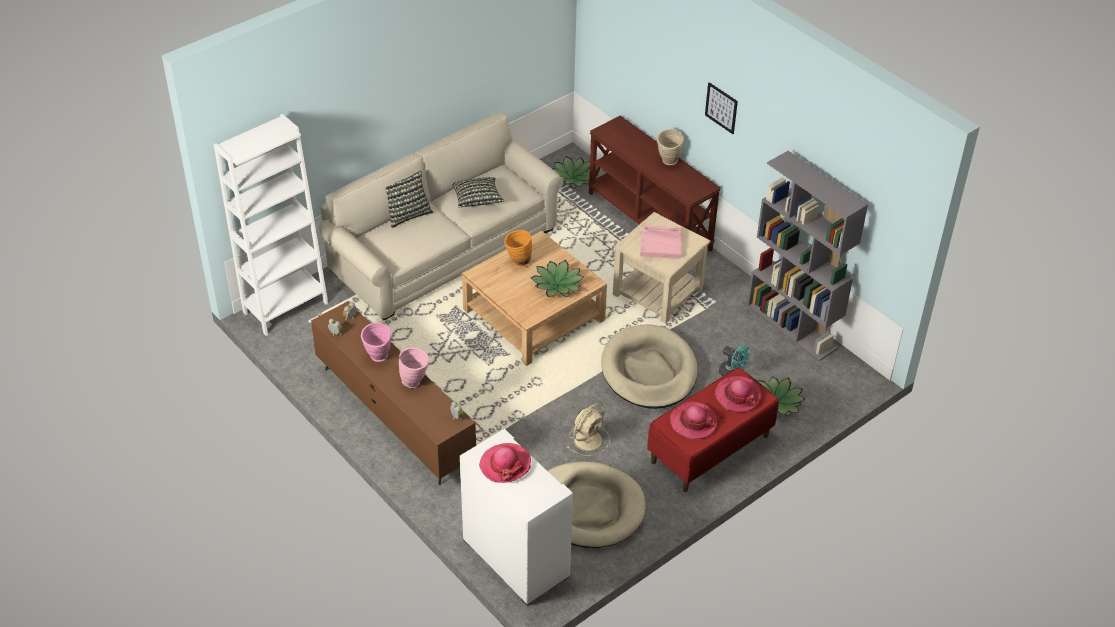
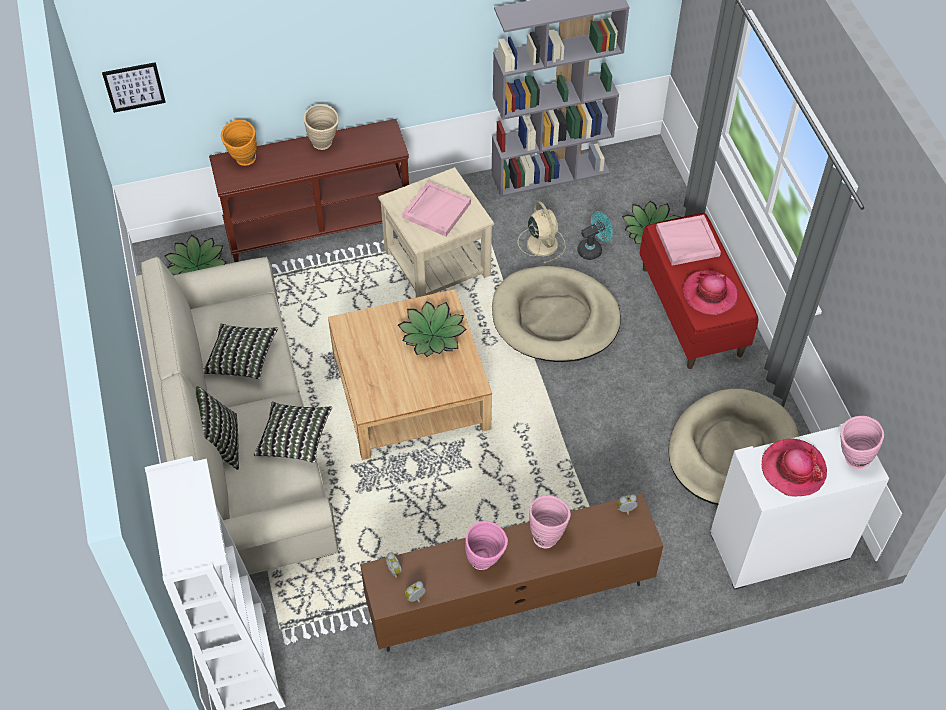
camera: 65 degrees left, 10 degrees up
(429, 244) = (294, 439): none -> pillow
(517, 262) = (372, 360): orange vase -> orange vase (243, 162)
(532, 496) = (851, 459): none -> pink vase
(589, 439) = (632, 412): beige fan -> beige fan (541, 243)
(721, 108) = (373, 33): picture -> picture (134, 87)
(737, 395) = (687, 242): hat -> pink tray

